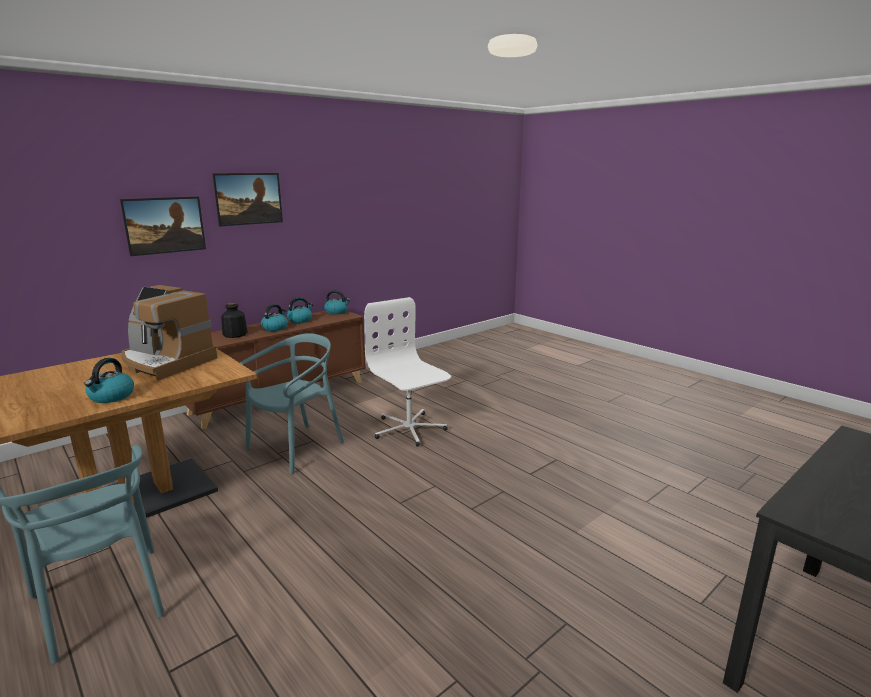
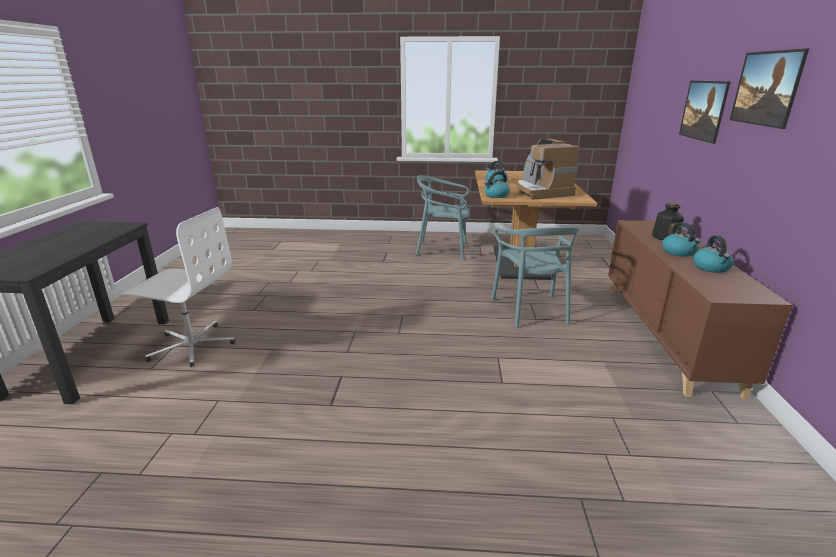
camera: 135 degrees right, 5 degrees up
(165, 362) = (540, 192): coffee machine -> coffee machine turned 90 degrees counterclockwise
(337, 312) = (754, 295): kettle -> kettle (496, 195)
(409, 429) = (502, 364): white office chair -> white office chair (192, 345)

